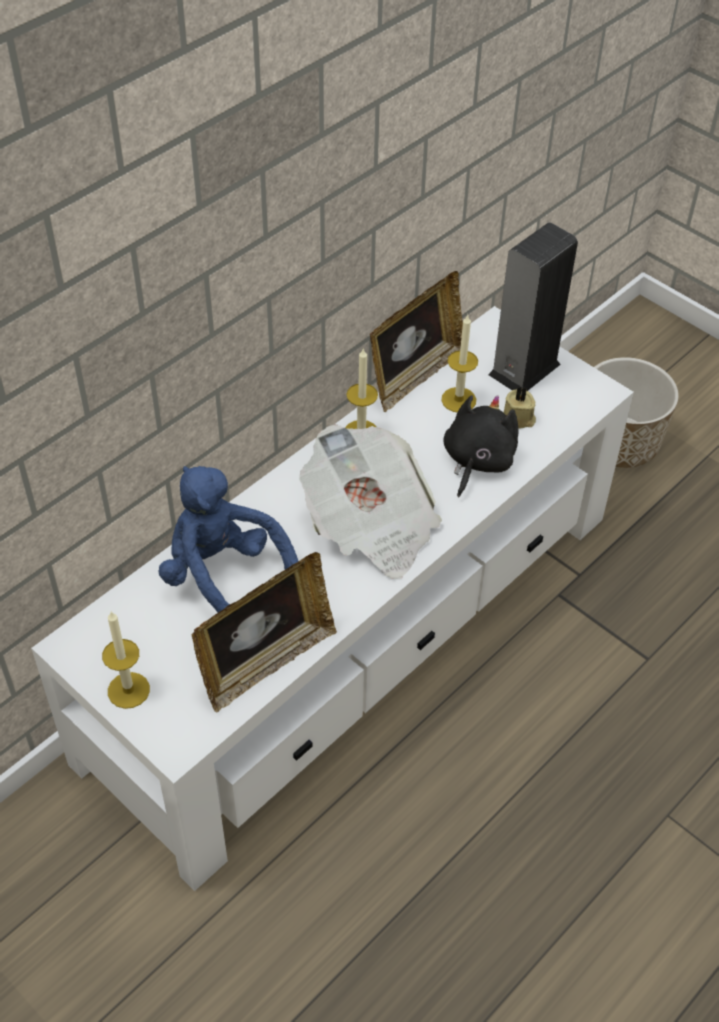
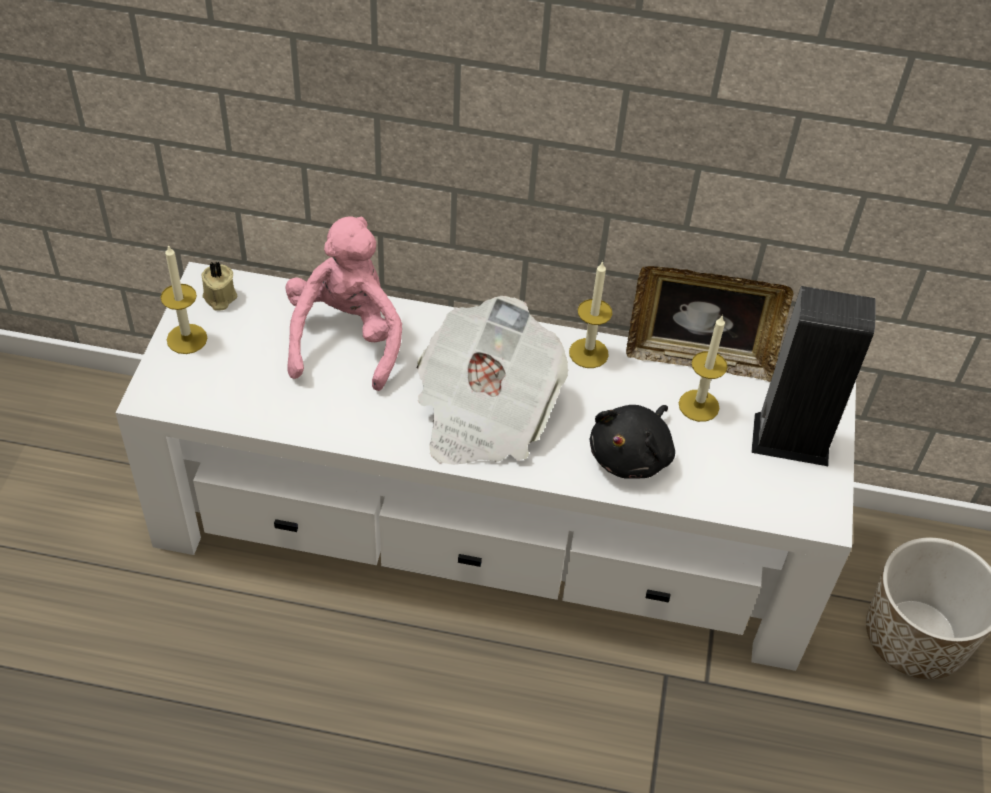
camera: 55 degrees right, 0 degrees up
(223, 576) = (346, 339): blue plush toy -> pink plush toy
(266, 662) = (275, 412): picture frame -> none
(477, 461) = (632, 455): black plush toy -> black plush toy turned 135 degrees clockwise
(518, 419) = (717, 465): beige candle -> beige candle (219, 298)

